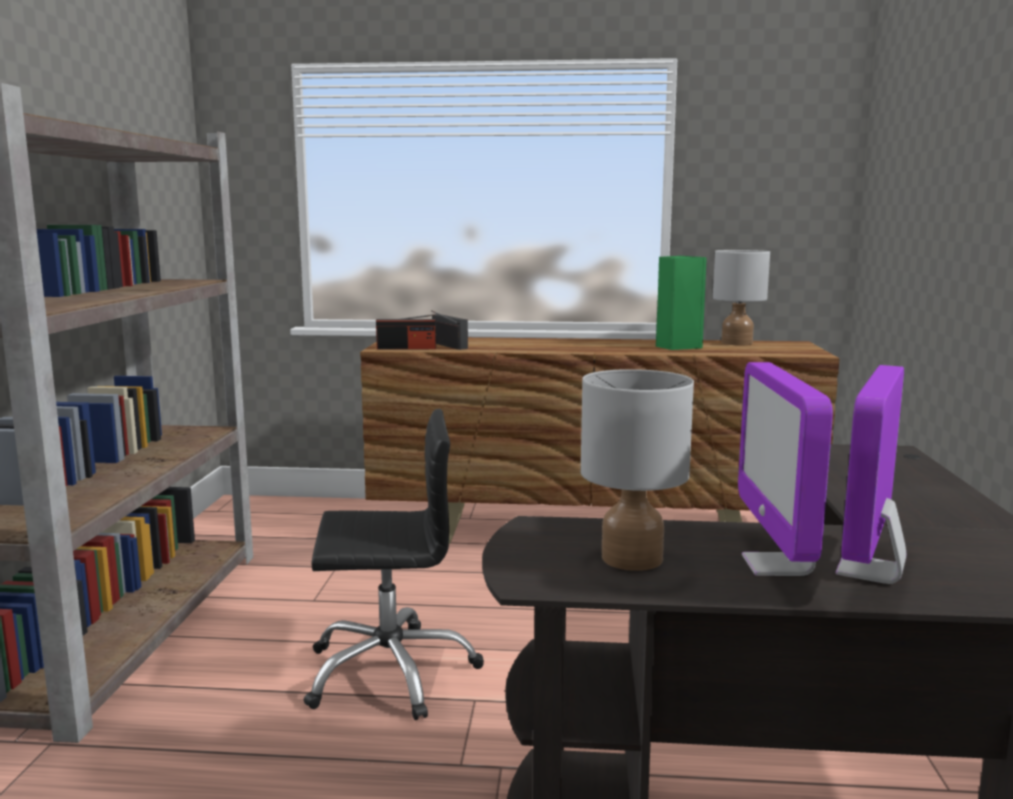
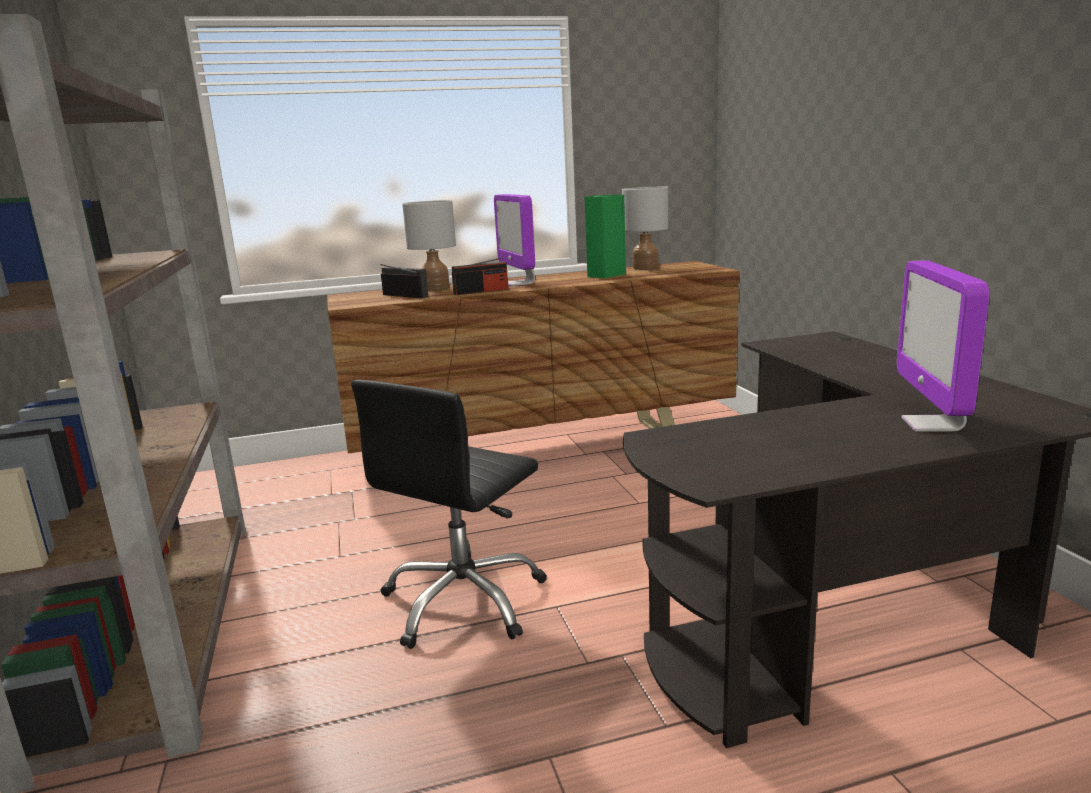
camera: 20 degrees left, 5 degrees up
(390, 671) = (464, 601): black office chair -> black office chair turned 150 degrees clockwise
(407, 348) = (369, 302): radio -> radio (481, 291)
(632, 559) = (762, 449): grey table lamp -> grey table lamp (436, 288)
(777, 565) = (868, 433): monitor -> monitor (519, 283)

